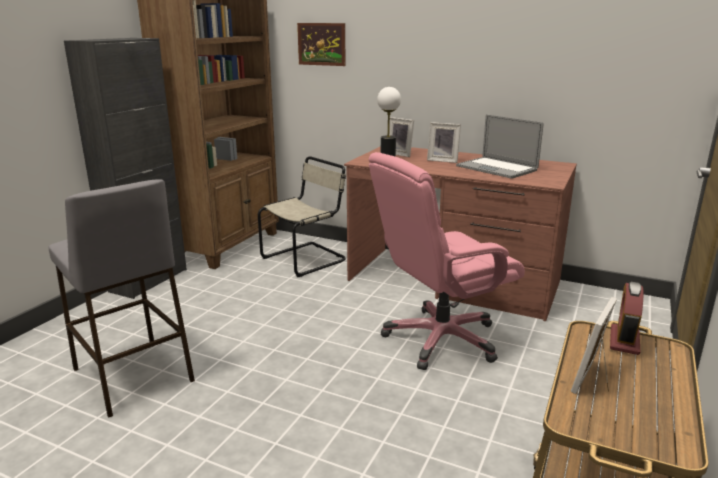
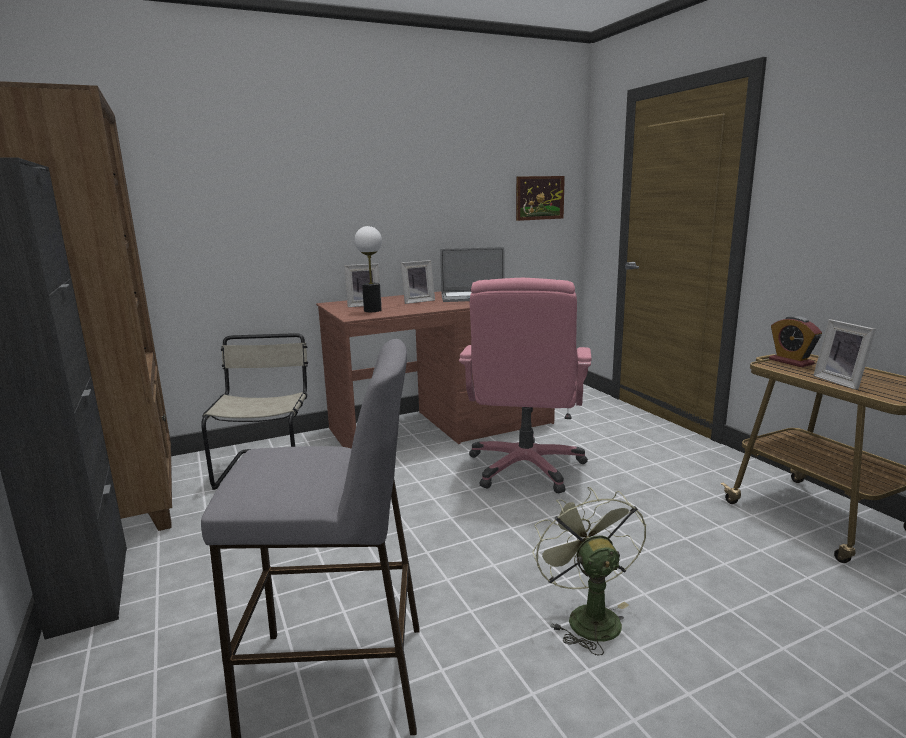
camera: 50 degrees left, 5 degrees down
(263, 439) = (587, 616): none -> green fan
(321, 44) = (212, 188): picture -> picture (539, 198)

